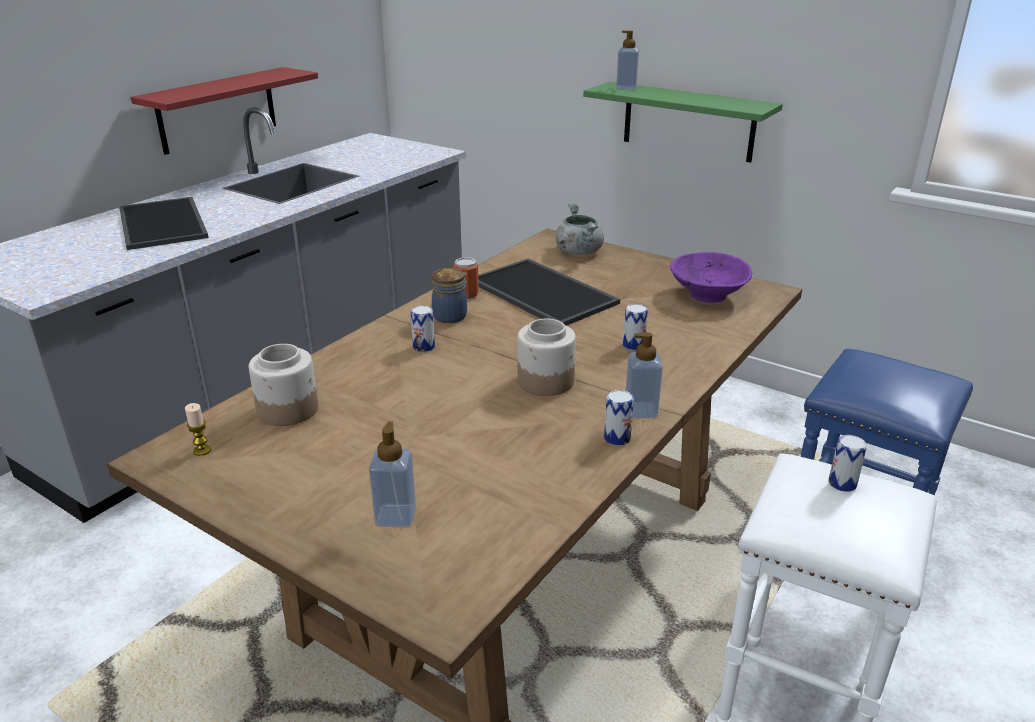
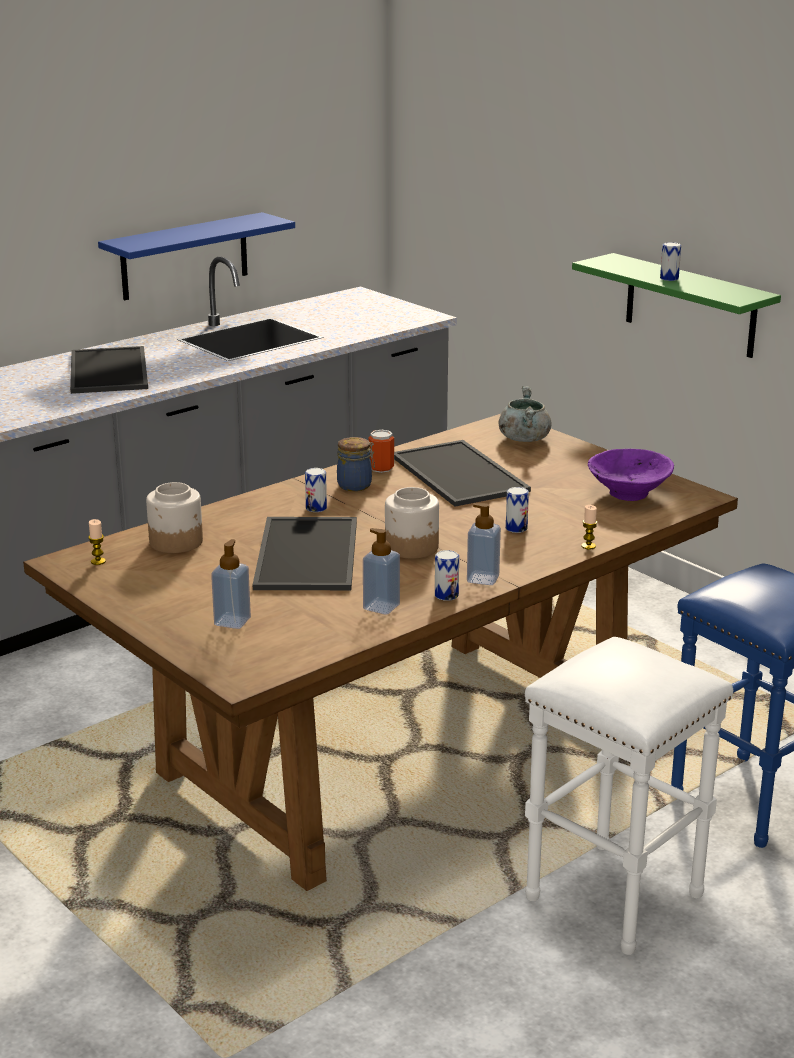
camera: 15 degrees right, 5 degrees down
(217, 110) = (184, 256): red shelf -> blue shelf
(437, 405) = (304, 553): none -> tray
(626, 88) = (622, 263): soap dispenser -> soap dispenser (381, 607)
(714, 356) = (588, 546): none -> candle
(842, 483) = (638, 658): can -> can (669, 278)

